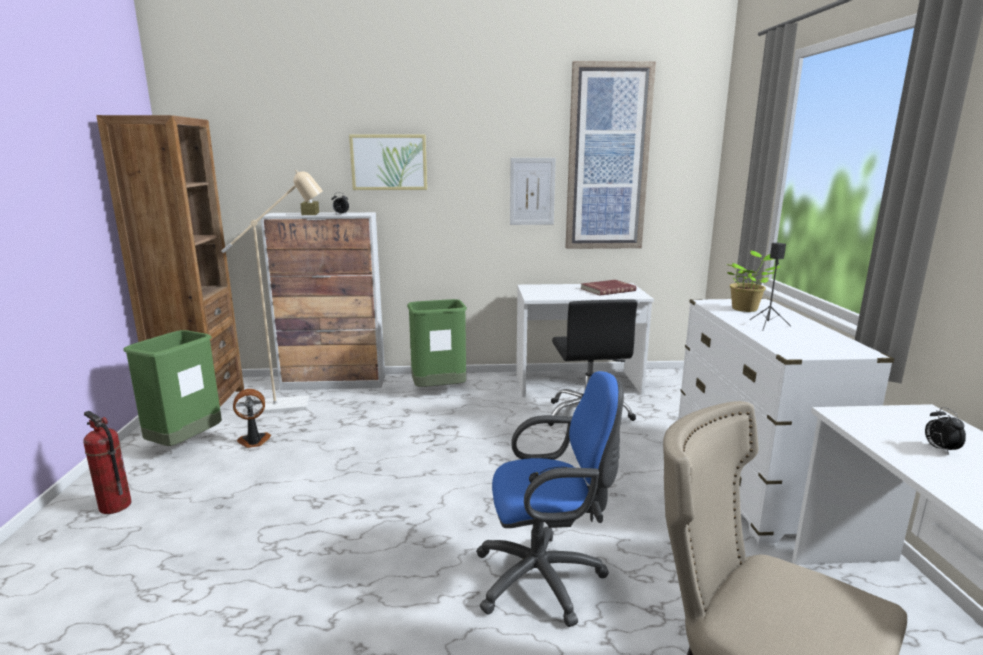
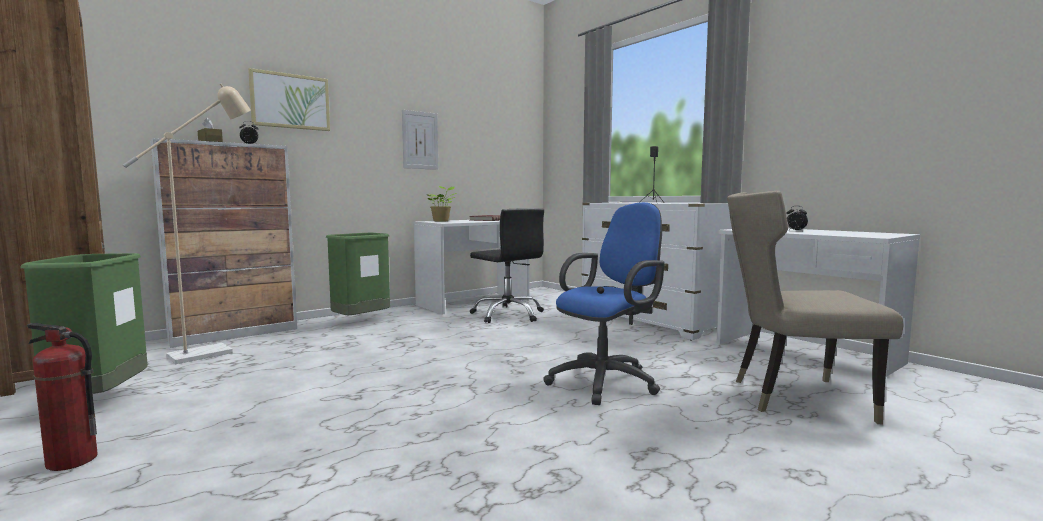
camera: 35 degrees left, 10 degrees down
(254, 441) = (202, 381): fan -> none
(607, 159) = (474, 119): picture -> none
(746, 309) = (624, 202): potted plant -> potted plant (441, 221)

